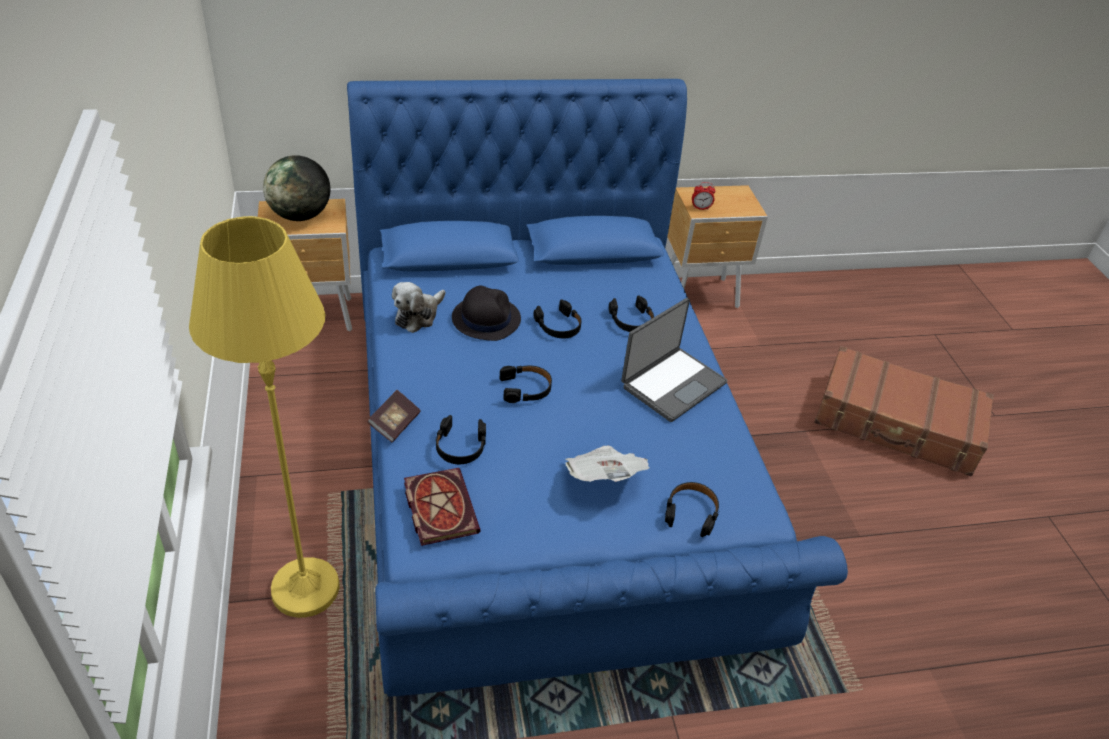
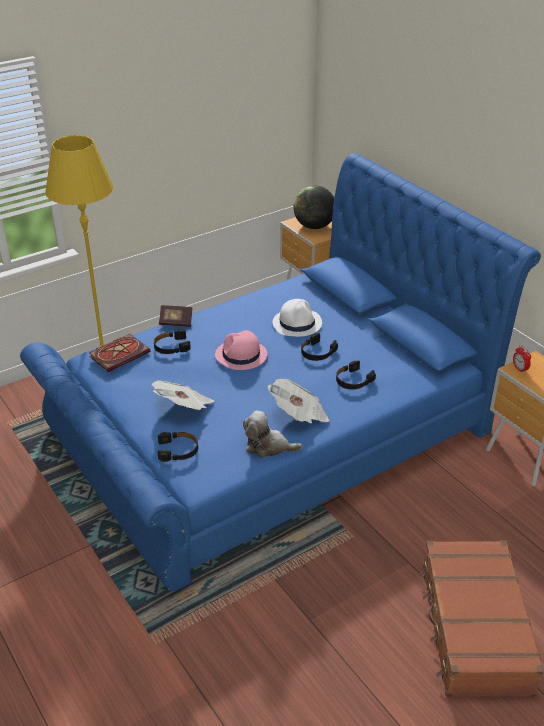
camera: 70 degrees right, 5 degrees down
(418, 316) = (276, 300): plush toy -> plush toy (268, 446)
(486, 318) = (297, 323): black hat -> white hat
(526, 388) = (241, 355): black headphones -> pink hat
(672, 384) = (299, 414): laptop -> newspaper

